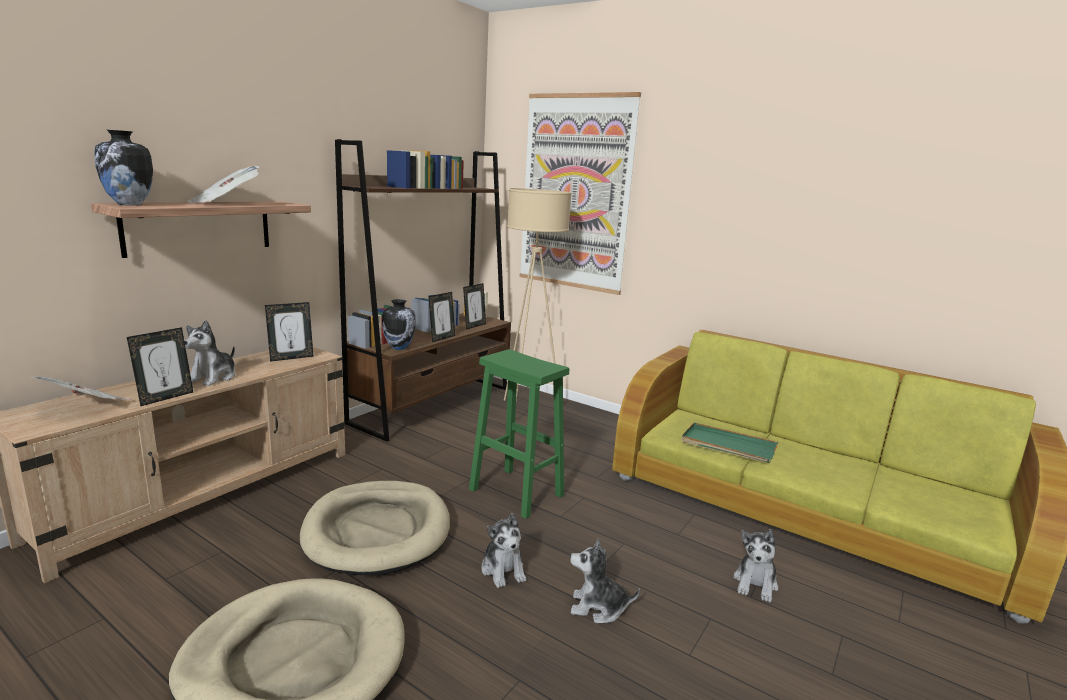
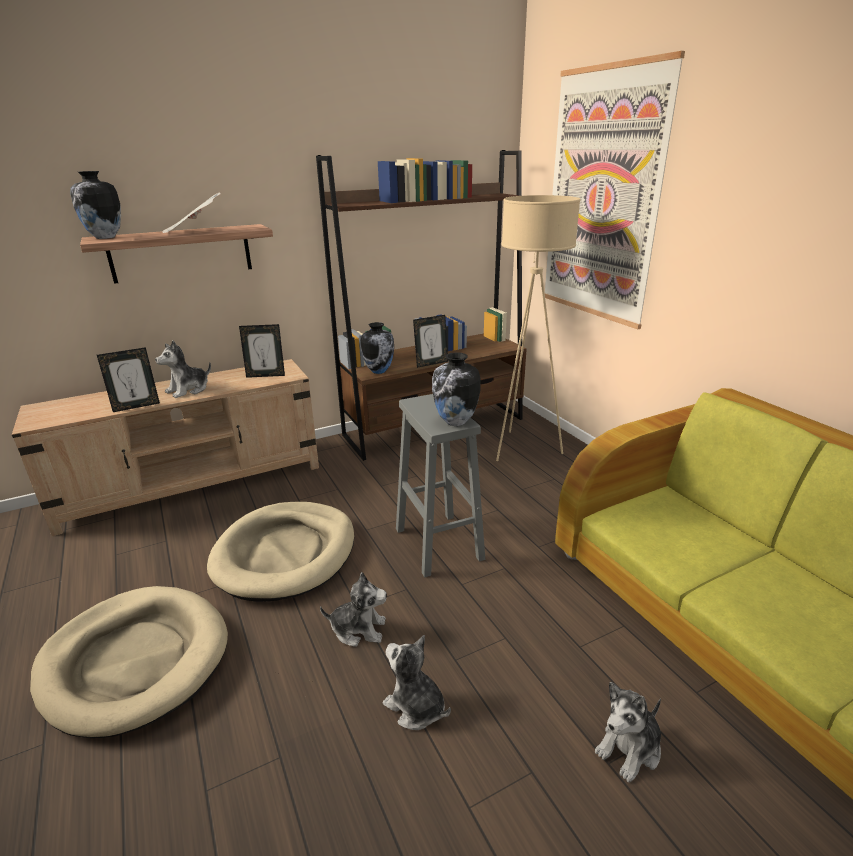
camera: 30 degrees right, 10 degrees up
(86, 408) = (81, 408): newspaper -> none
(474, 326) = (480, 350): picture frame -> none
(503, 570) = (358, 629): plush toy -> plush toy turned 90 degrees counterclockwise
(515, 492) = (437, 543): green stool -> grey stool
(547, 366) = (455, 422): none -> vase
(728, 446) = (687, 555): green tray -> none

